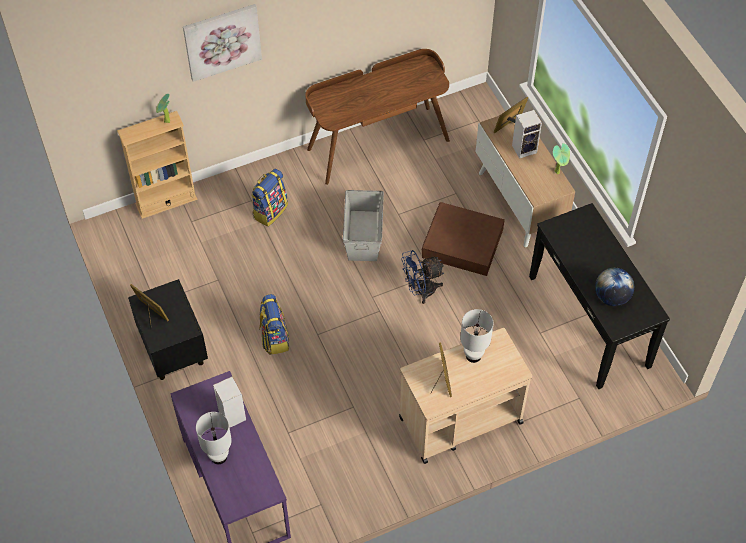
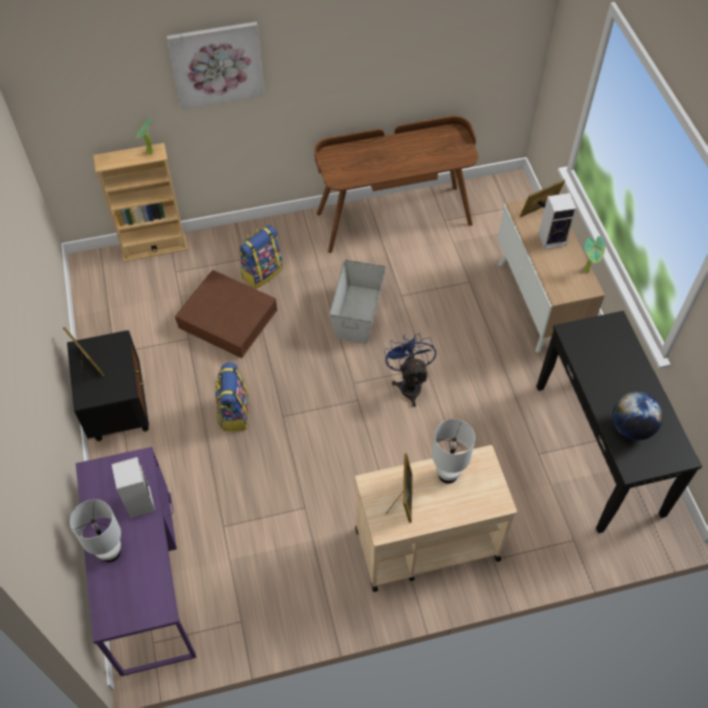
camera: 10 degrees right, 0 degrees up
(421, 290) = (409, 384): blue fan -> blue fan turned 90 degrees clockwise
(462, 243) = (466, 338): brown storage box -> brown storage box (228, 319)

